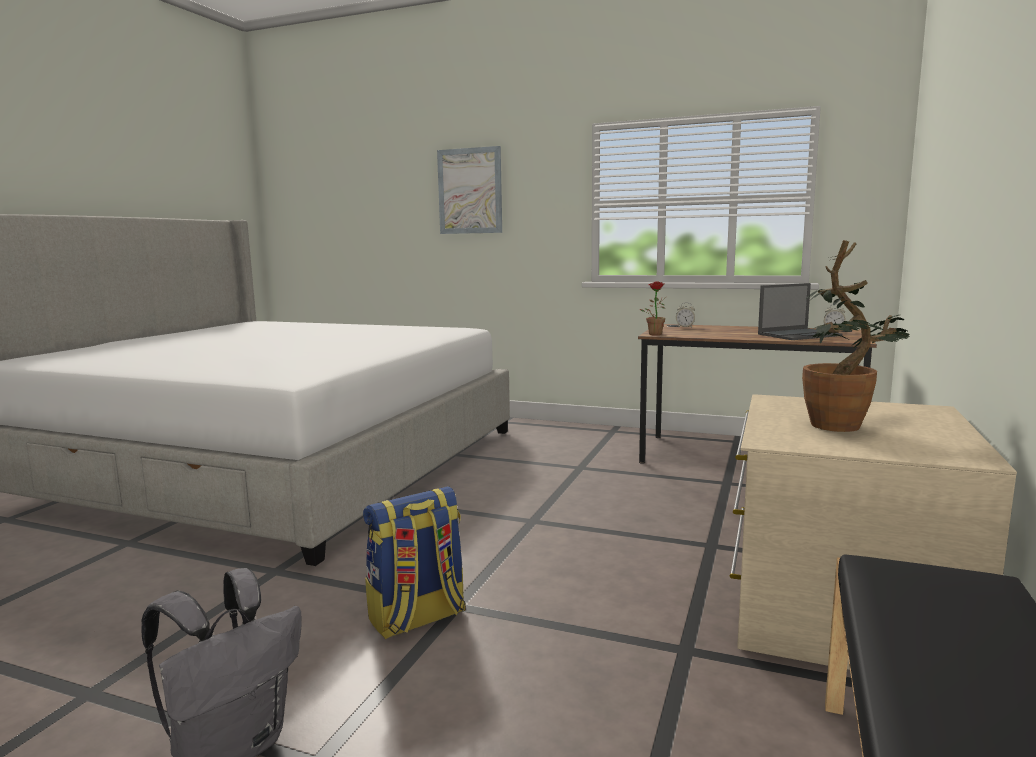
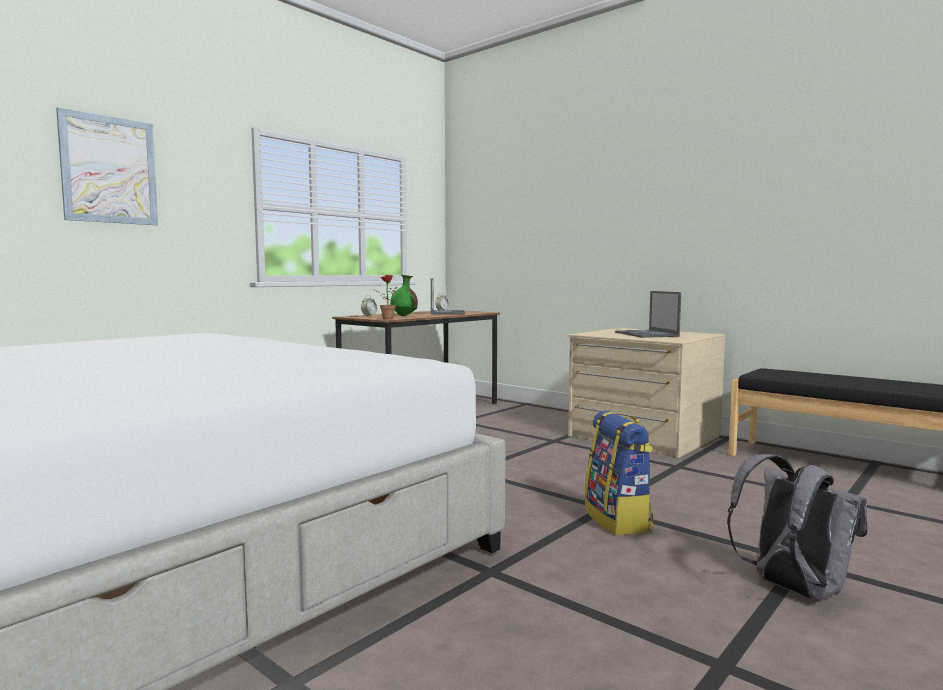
camera: 70 degrees left, 5 degrees down
(708, 332) = (404, 316): none -> green vase
(845, 424) = (647, 334): potted plant -> laptop

